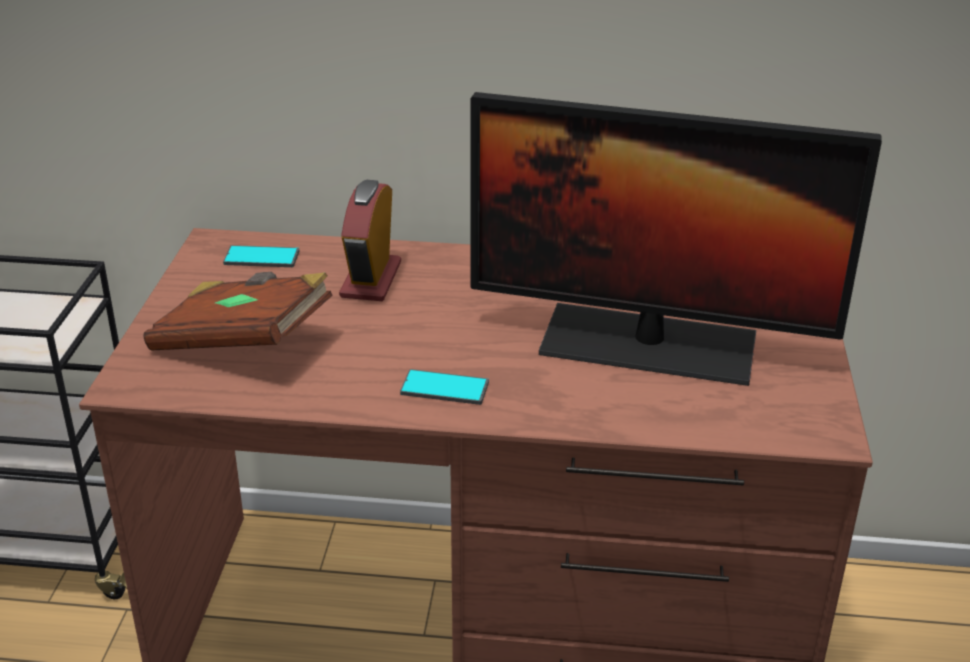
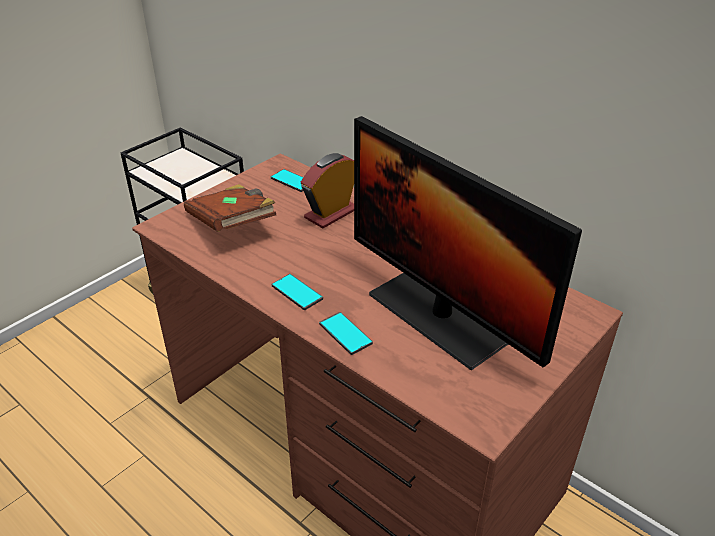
camera: 35 degrees right, 5 degrees up
(565, 409) = (345, 334): none -> phone

